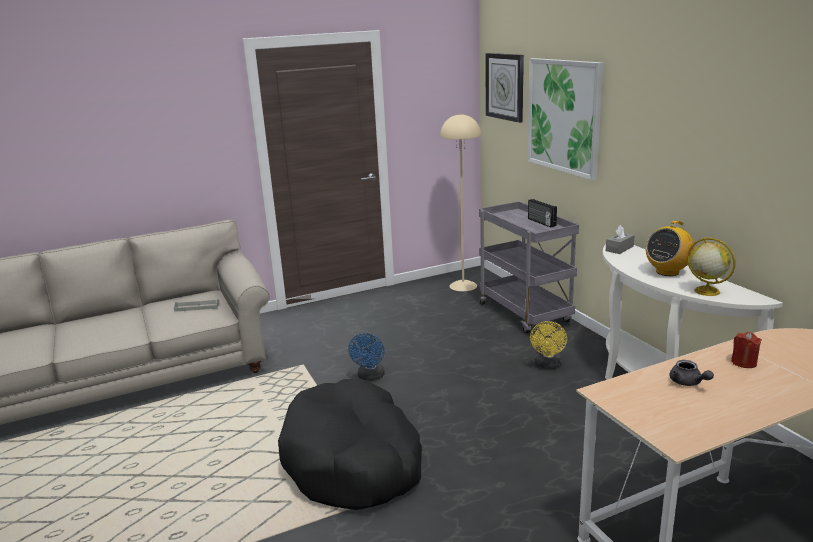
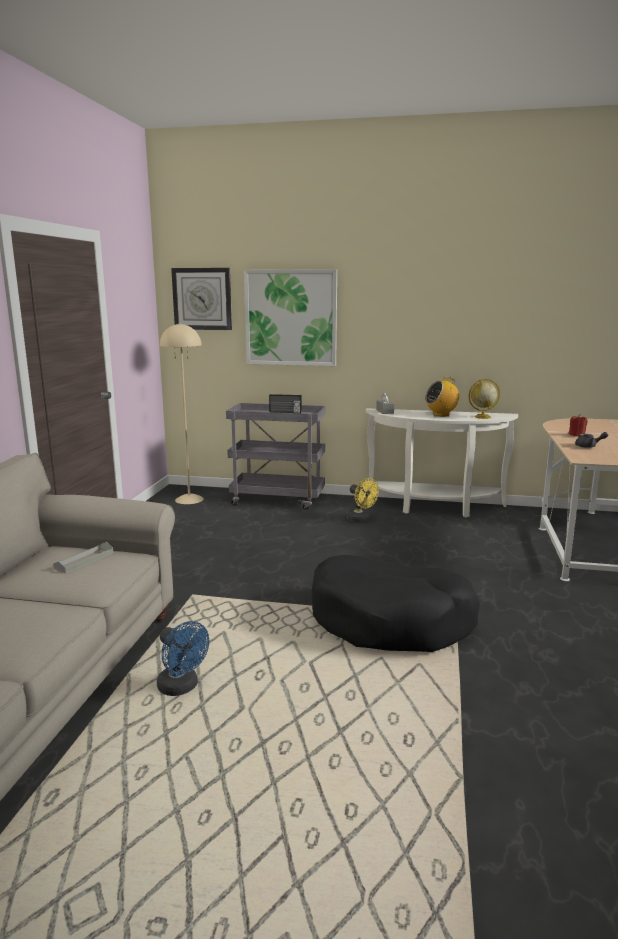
camera: 55 degrees left, 5 degrees down
(370, 377) = (270, 575): blue fan -> blue fan (182, 688)
(667, 272) = (441, 414): radio -> radio turned 75 degrees clockwise

